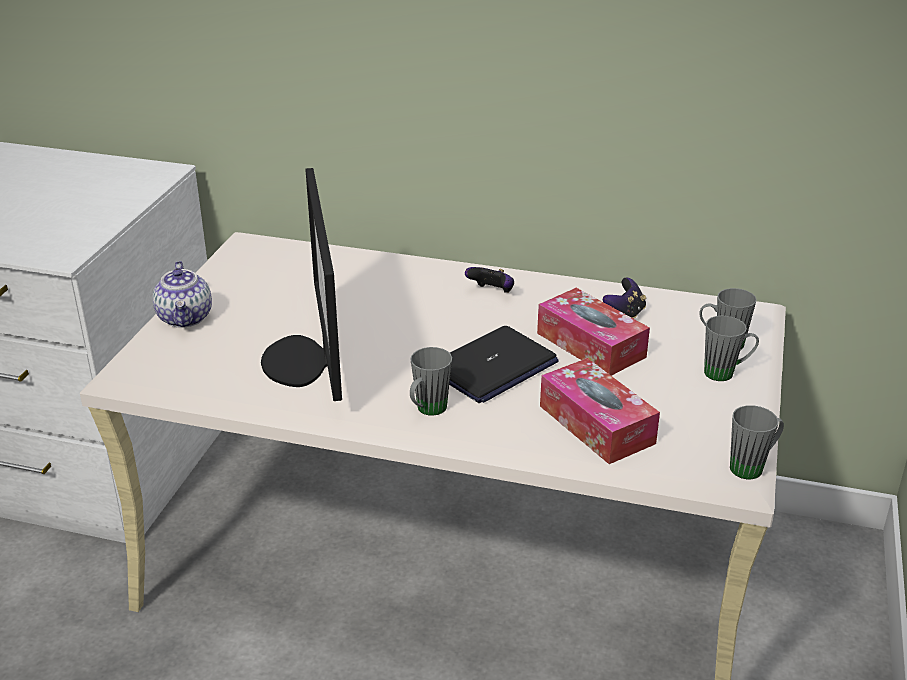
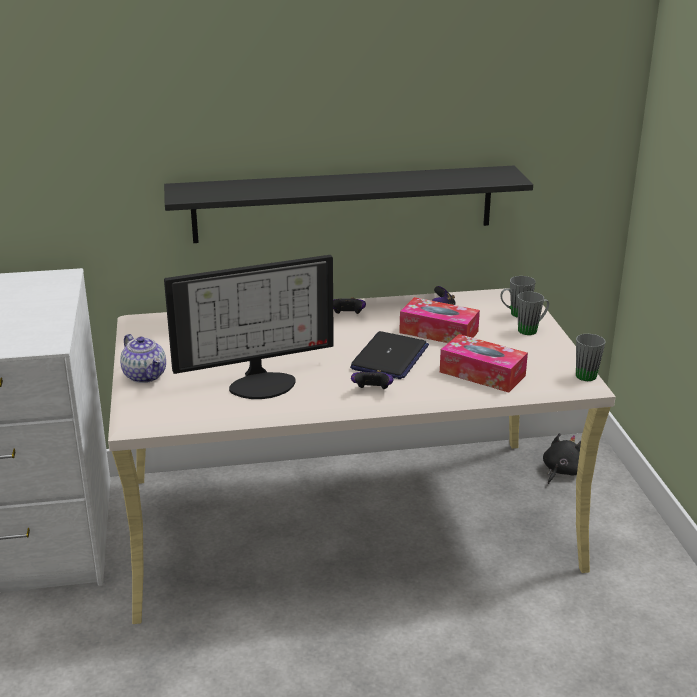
camera: 25 degrees left, 5 degrees down
(305, 361) = (261, 382): monitor -> monitor turned 75 degrees counterclockwise
(427, 411) = (372, 391): grey mug -> game controller
(521, 138) = (343, 204): none -> black shelf
(785, 574) = (561, 471): none -> black plush toy

